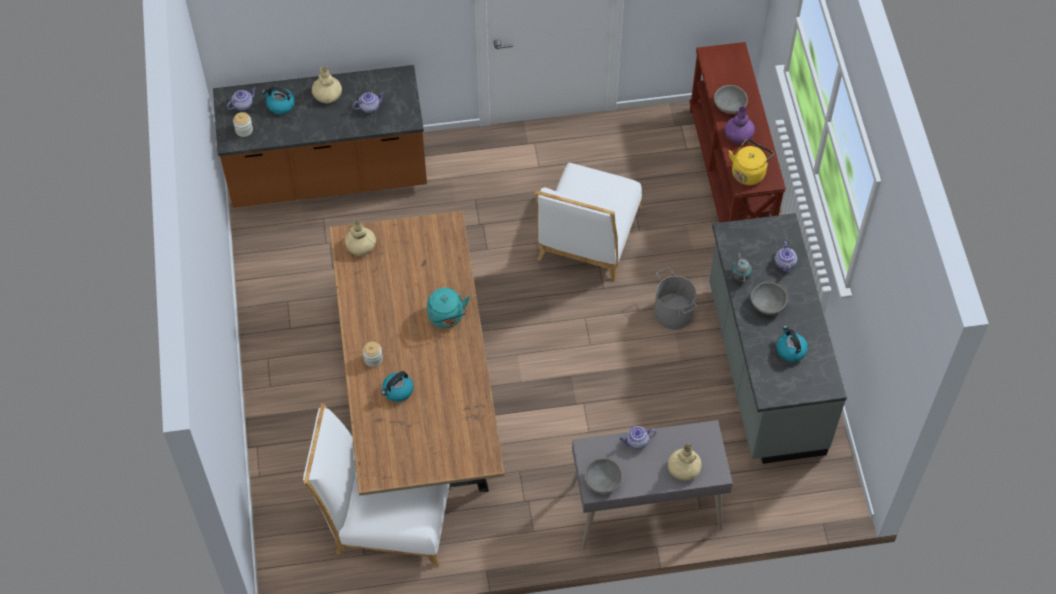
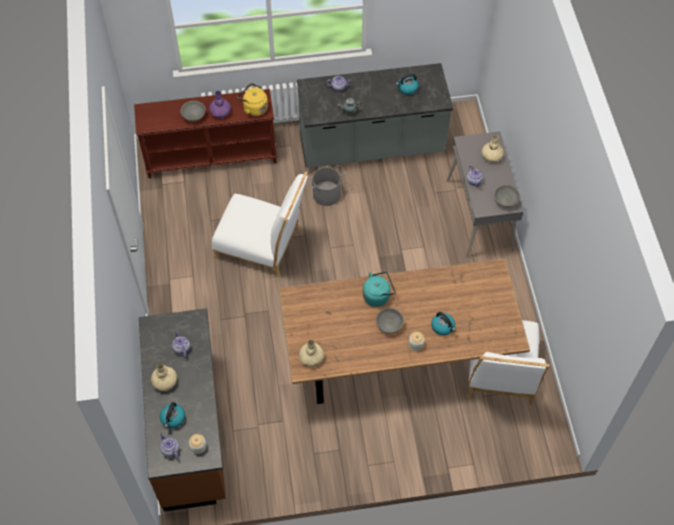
camera: 90 degrees left, 0 degrees up
(767, 304) = (371, 98): grey bowl -> grey bowl (389, 325)

